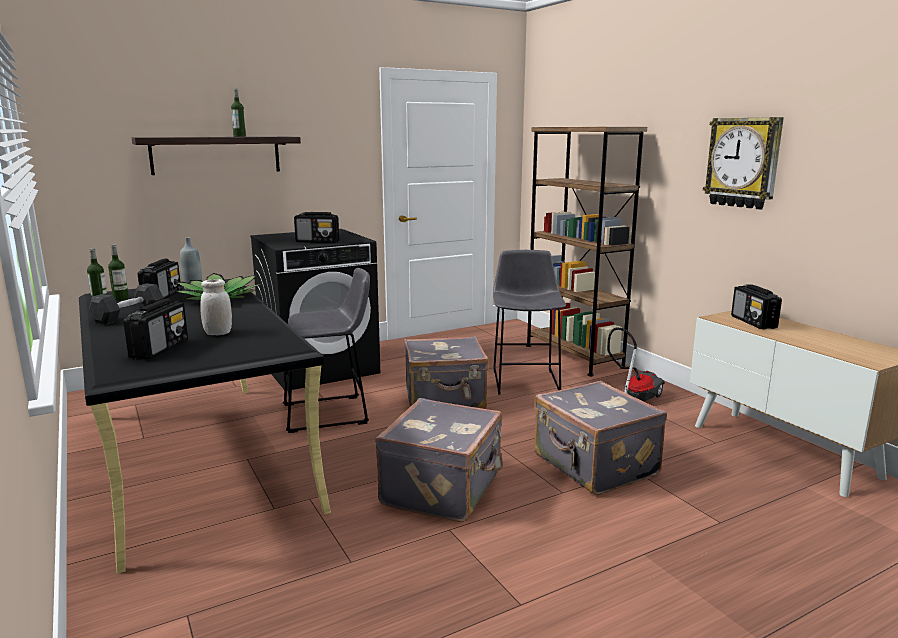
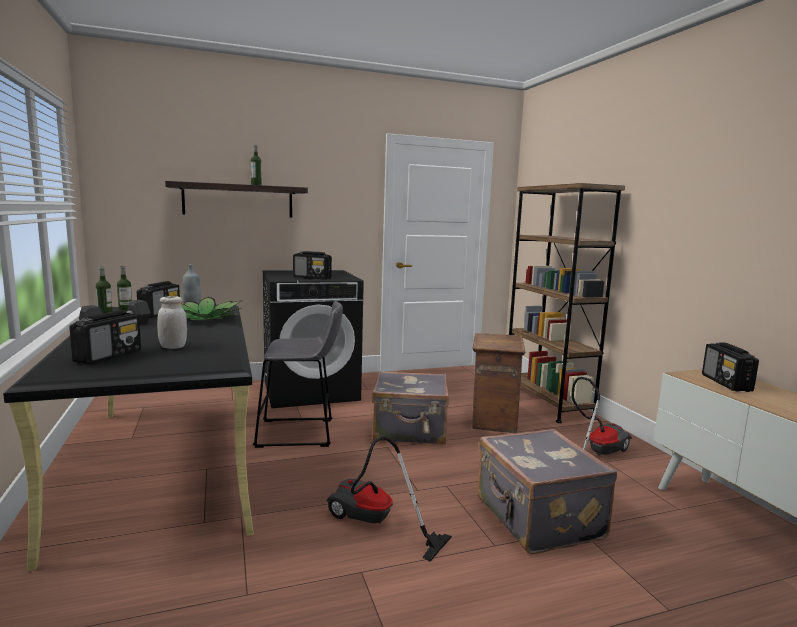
camera: 10 degrees right, 5 degrees down
(444, 489) = (373, 524): grey suitcase -> vacuum cleaner
(525, 379) = (493, 420): grey stool -> crate
(743, 162) = (721, 218): wall clock -> none

